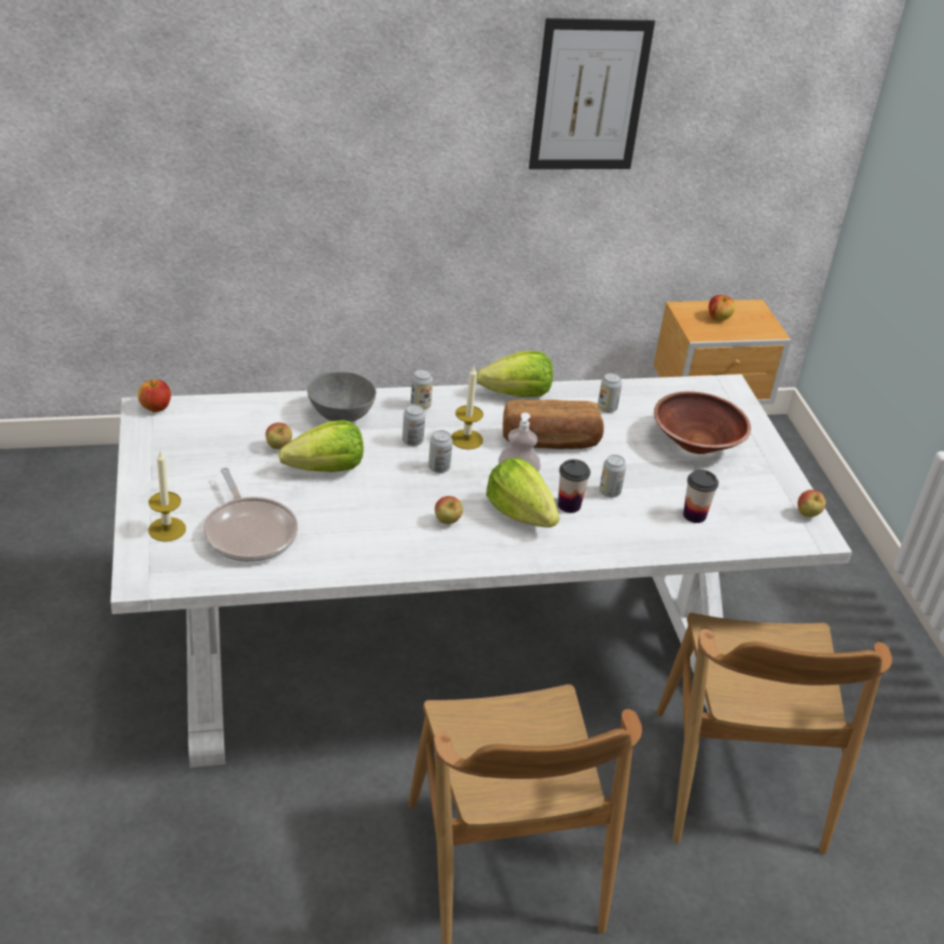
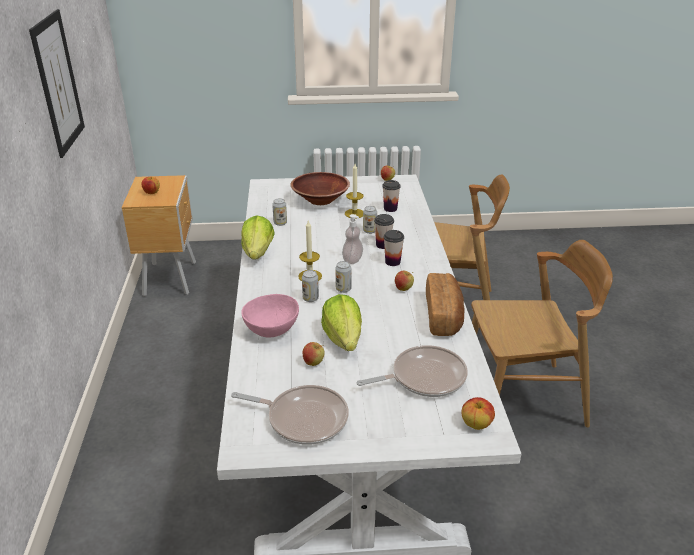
camera: 80 degrees left, 5 degrees down
(155, 408) = (242, 442): apple -> apple (476, 424)
(167, 529) = (425, 424): candle -> candle (354, 213)
(185, 443) = (303, 418): none -> frying pan
(341, 416) = (273, 330): grey bowl -> pink bowl
(420, 405) = (264, 293): can -> none
(520, 513) = (392, 262): lettuce -> cup
(550, 441) = (315, 245): bread -> bread (444, 316)

